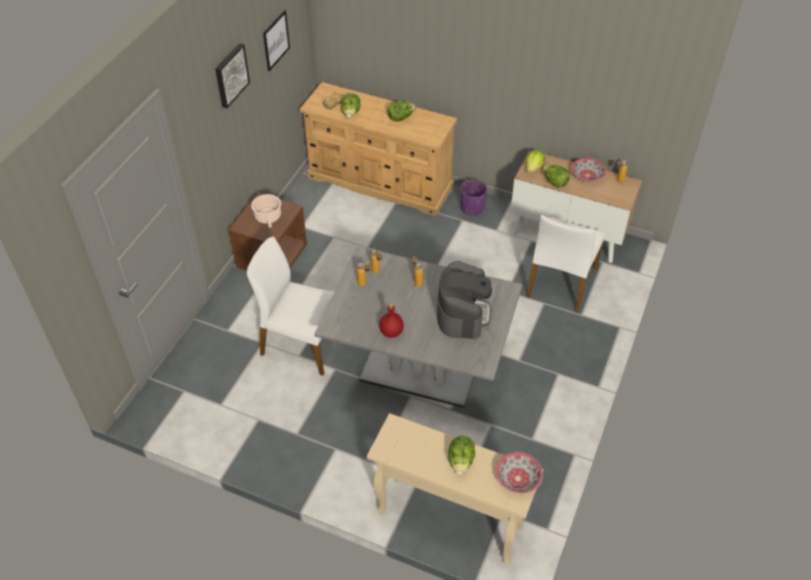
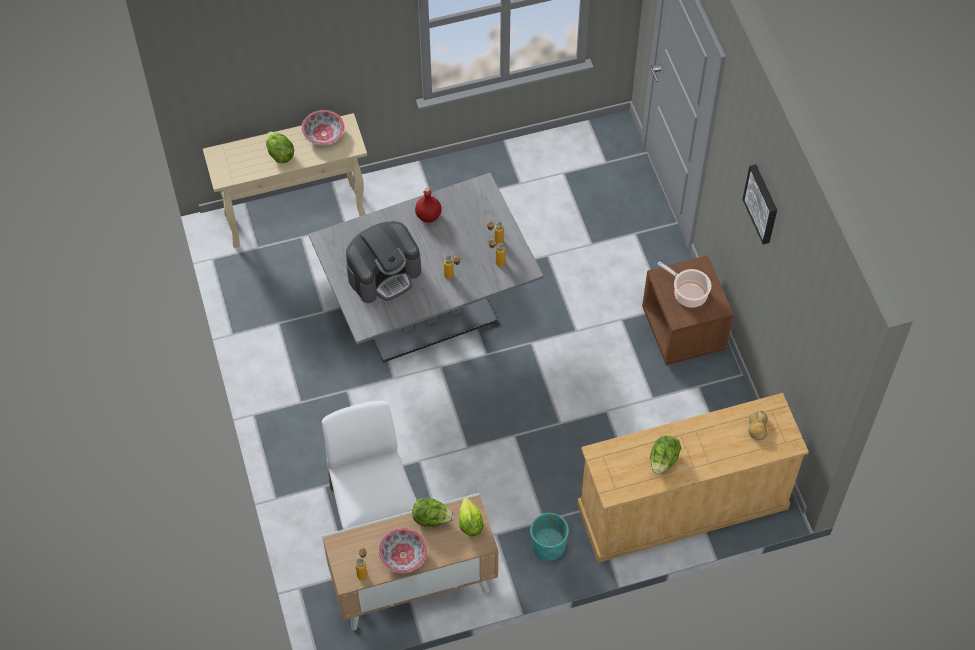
camera: 140 degrees right, 10 degrees up
(276, 40) = (802, 306): picture -> none
(302, 342) = (558, 268): white chair -> none
(351, 114) = (721, 426): lettuce -> none
(462, 313) = (384, 274): coffee machine -> coffee machine turned 90 degrees counterclockwise
(472, 208) = (548, 546): purple planter -> turquoise planter
(517, 479) = (227, 169): bowl -> bowl (324, 133)

